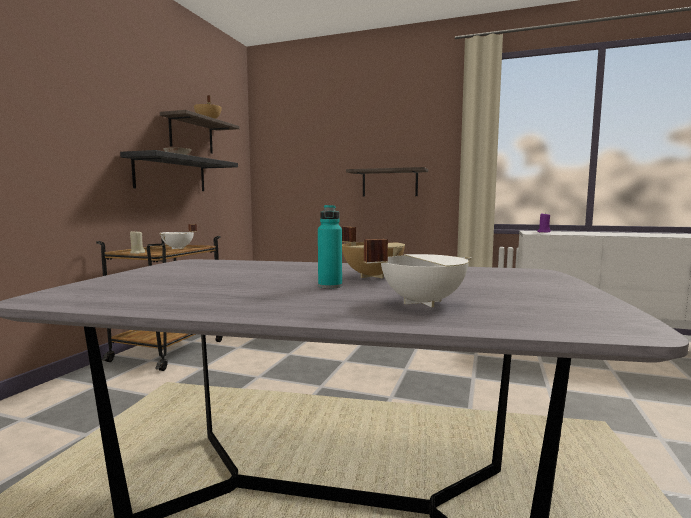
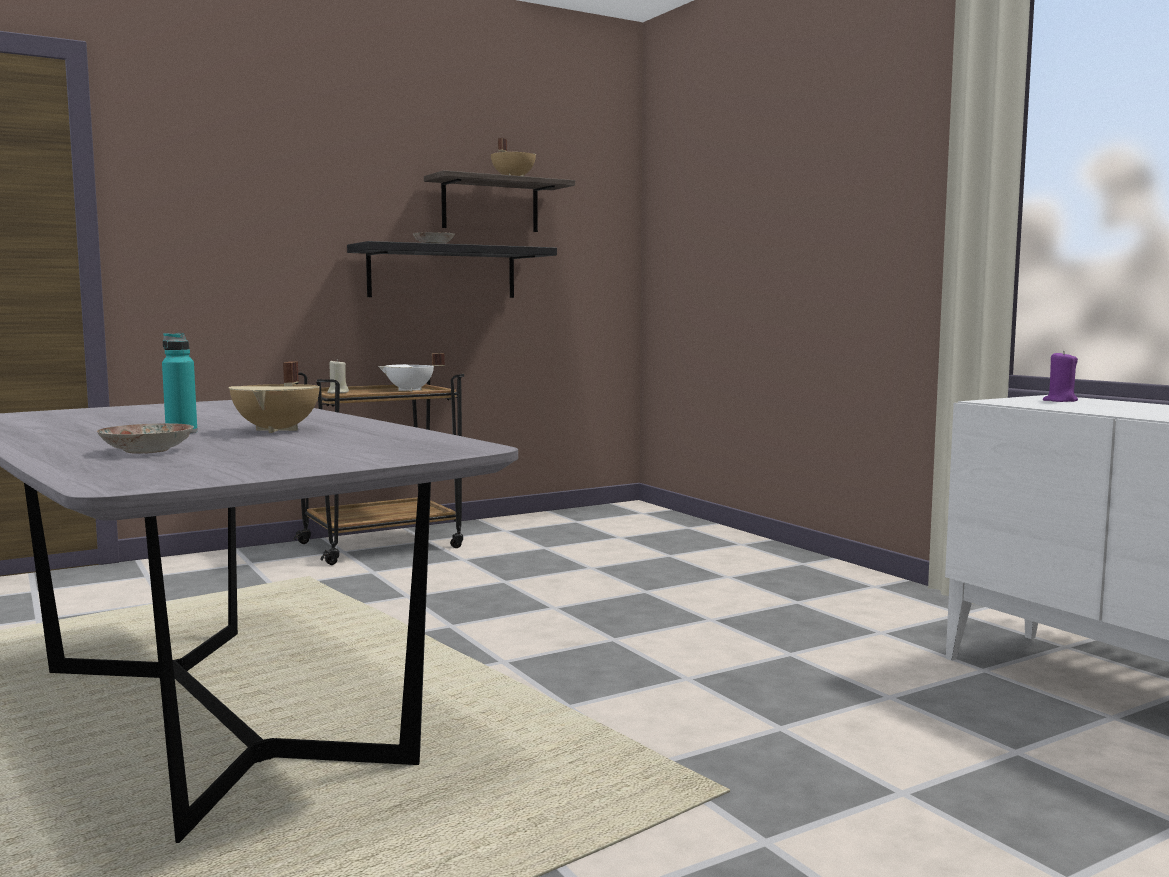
camera: 40 degrees right, 0 degrees up
(389, 183) = (836, 277): shelf -> none
(421, 302) = (147, 451): white cooking pot -> plate

